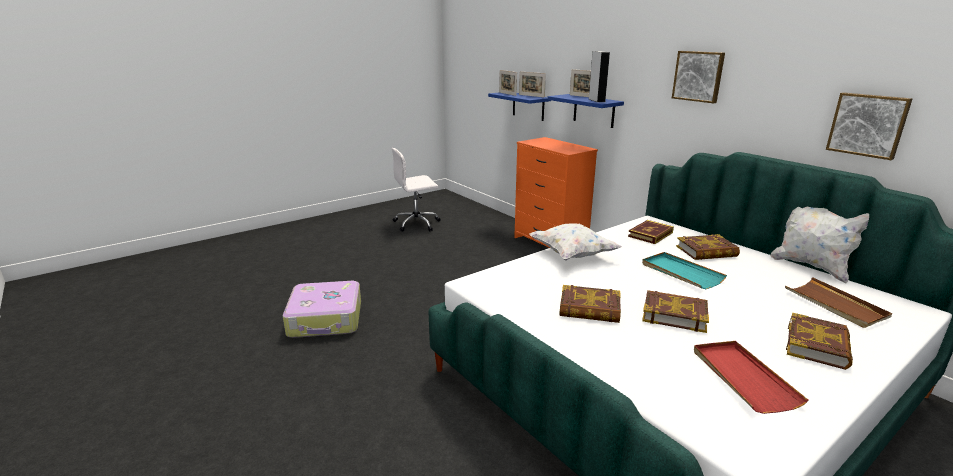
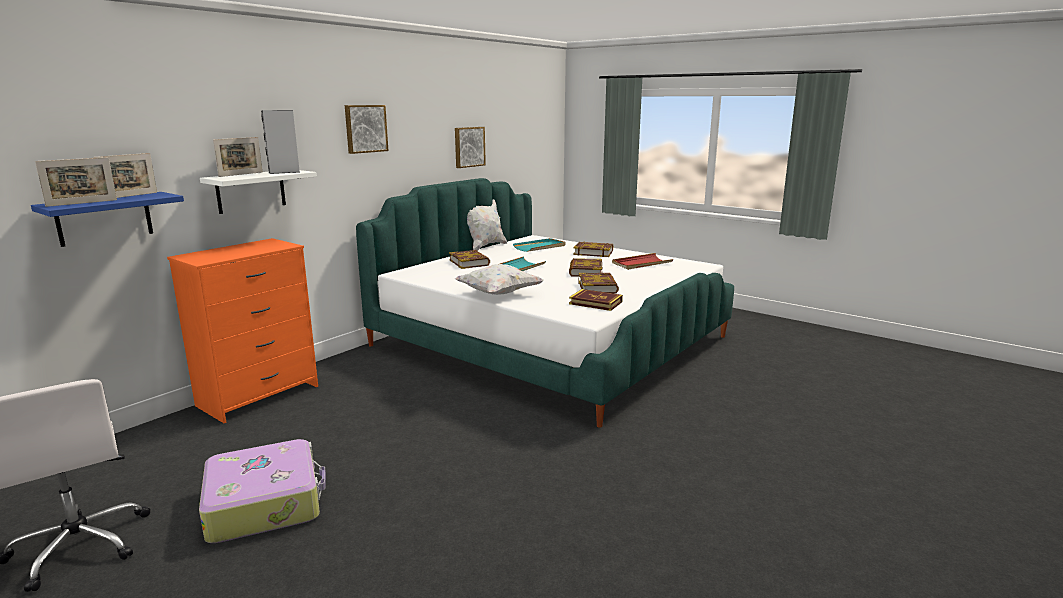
camera: 105 degrees left, 5 degrees down
(326, 319) = (542, 536): suitcase -> suitcase (265, 503)
(593, 110) = (251, 191): blue shelf -> white shelf
(650, 234) = (436, 274): book -> book (595, 303)
(835, 305) = (540, 247): brown tray -> turquoise tray

